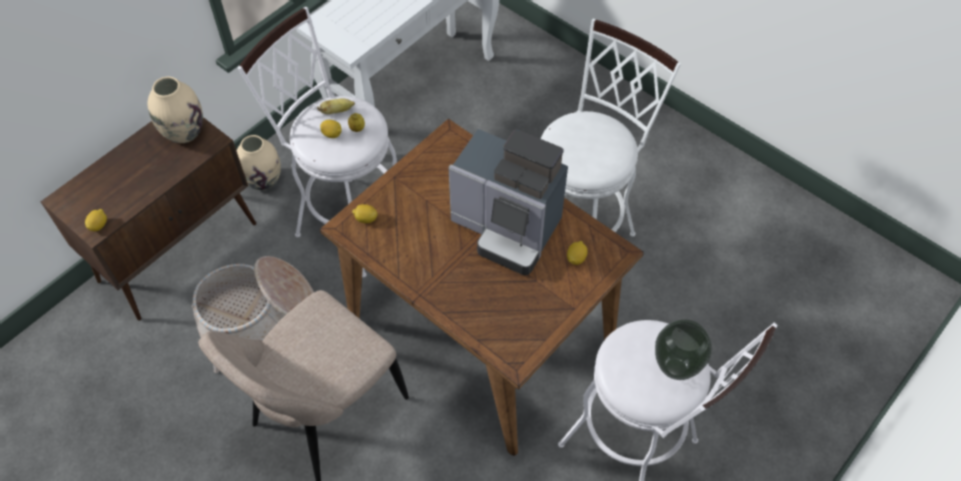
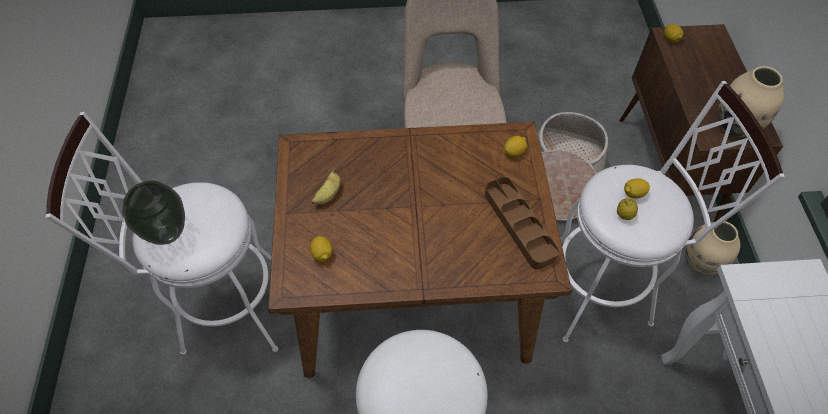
camera: 135 degrees right, 0 degrees up
(337, 111) = (661, 216): banana -> banana (328, 195)
(428, 173) = (519, 225): none -> brown tray
(507, 228) = (403, 232): coffee machine -> none

